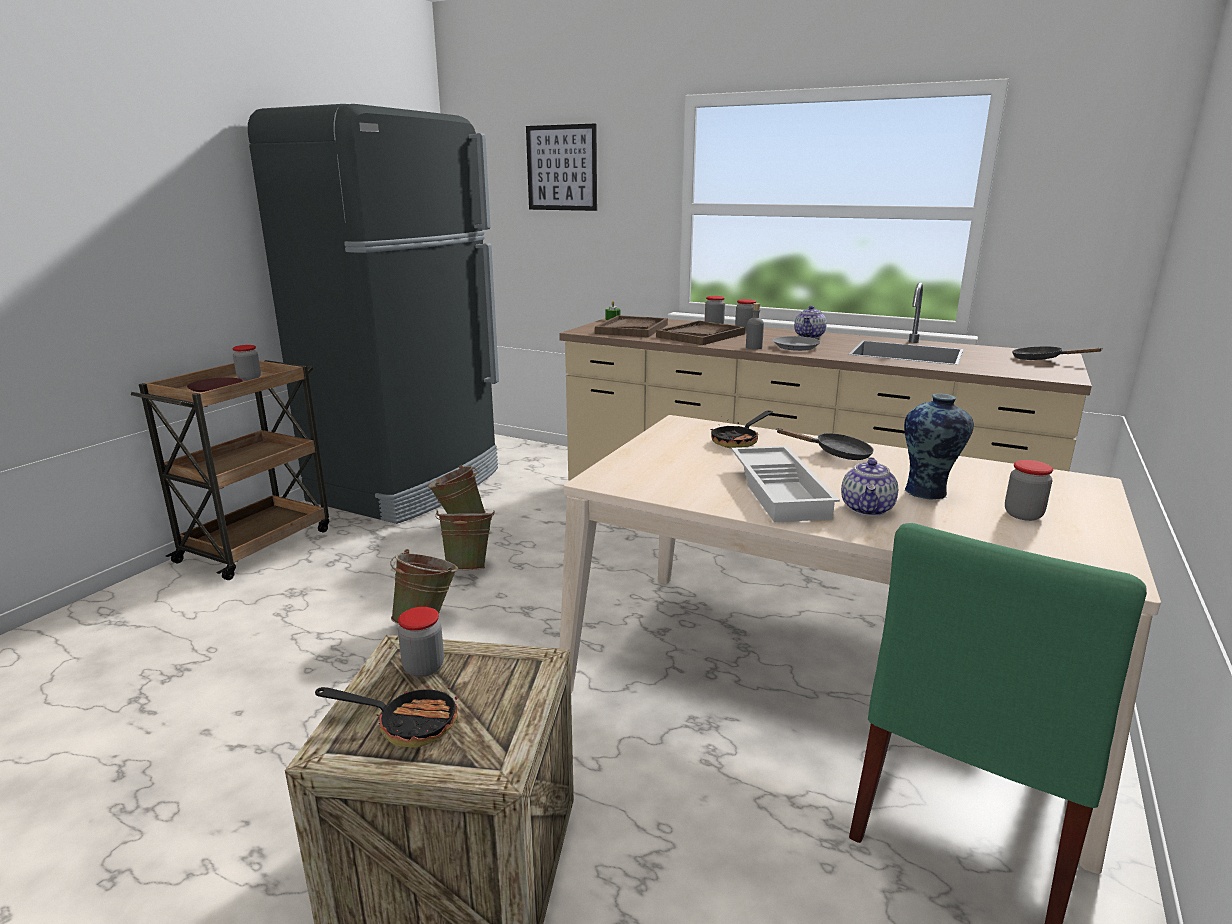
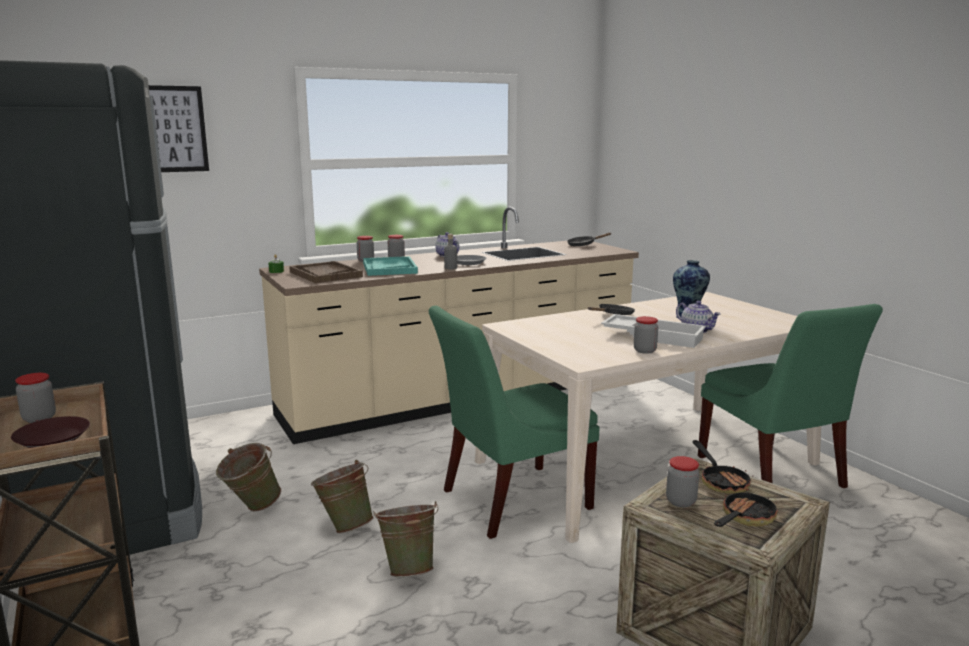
camera: 55 degrees left, 5 degrees down
(604, 626) = (509, 500): none -> green chair
(700, 335) = (389, 268): brown tray -> turquoise tray
(738, 441) = (561, 324): frying pan -> frying pan (721, 481)
(1023, 515) = (731, 313): jar -> jar (644, 351)

